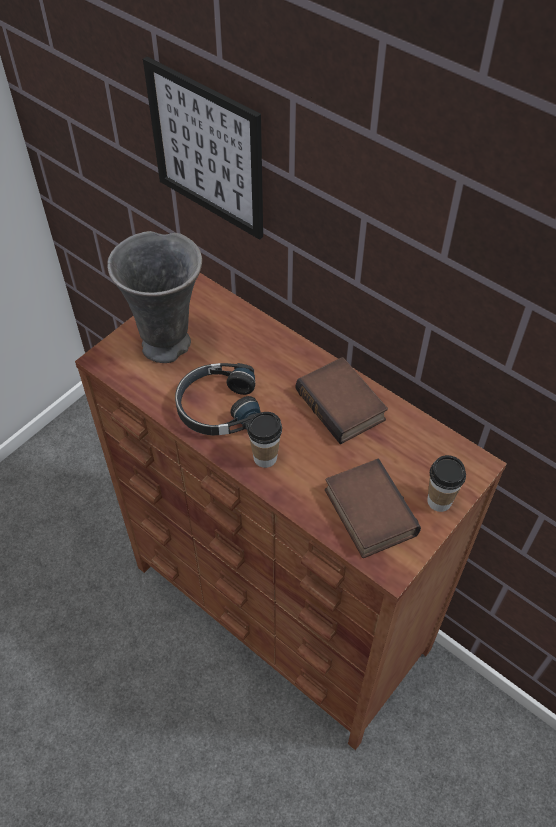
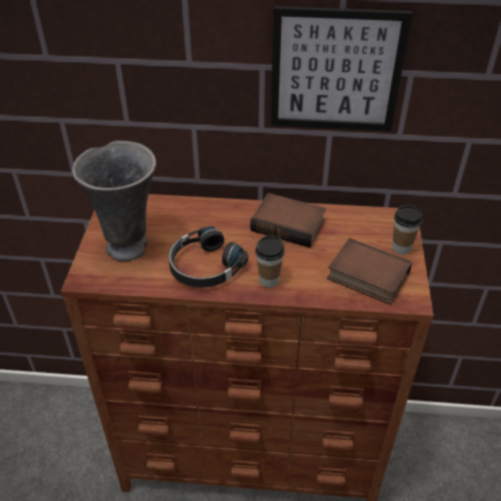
camera: 35 degrees left, 10 degrees down
(207, 149) = (102, 73): picture -> picture (336, 71)

